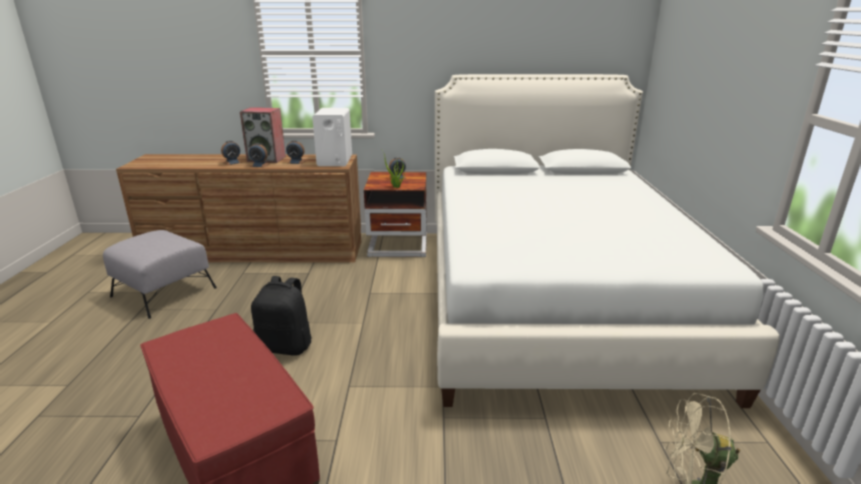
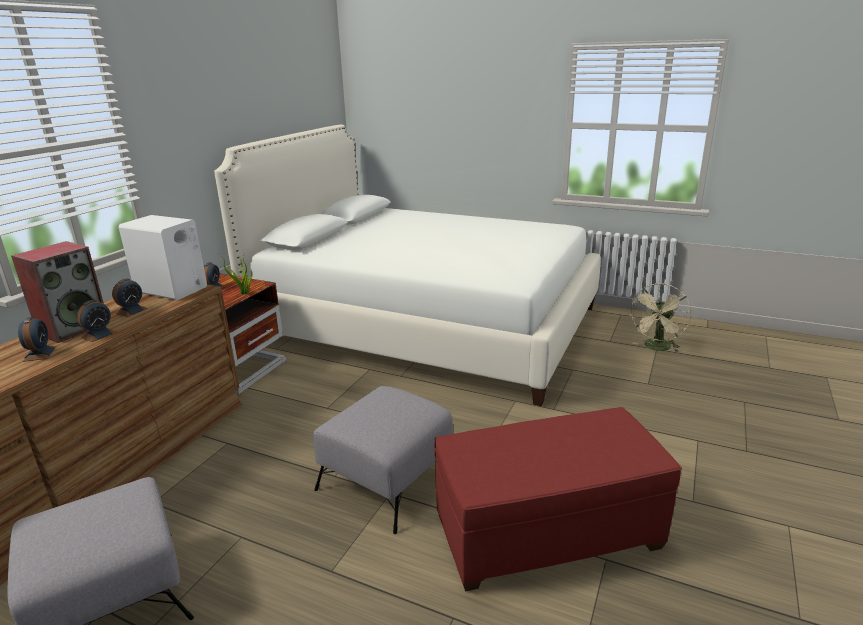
camera: 65 degrees left, 0 degrees up
(286, 346) = (388, 480): black backpack -> grey ottoman

